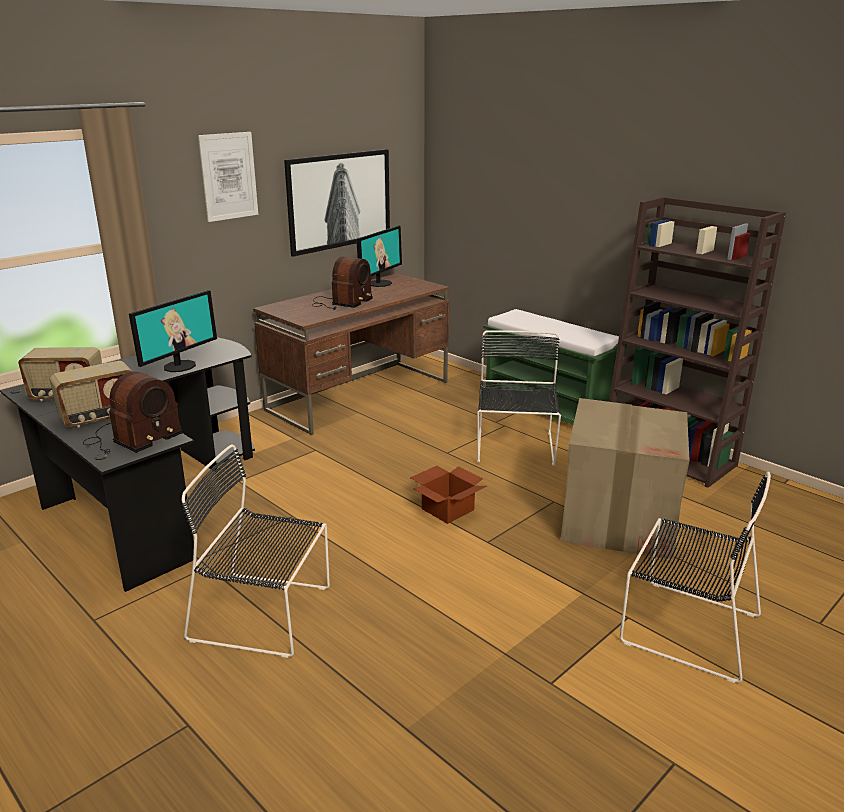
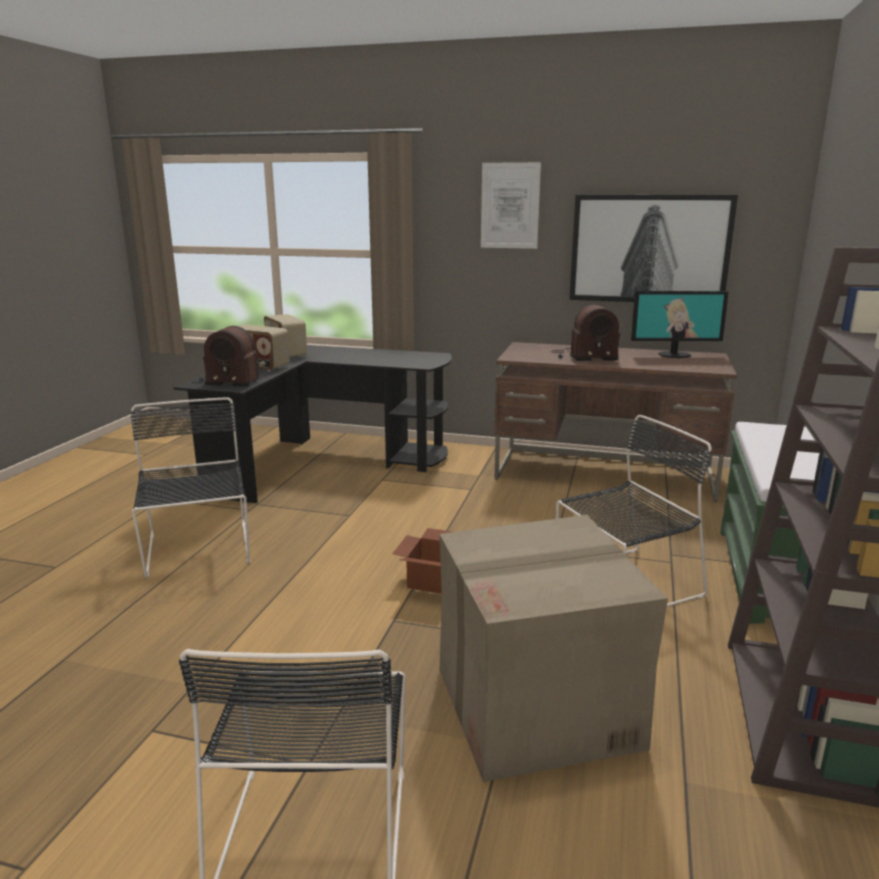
camera: 60 degrees right, 5 degrees down
(179, 366) = (375, 360): monitor -> none

